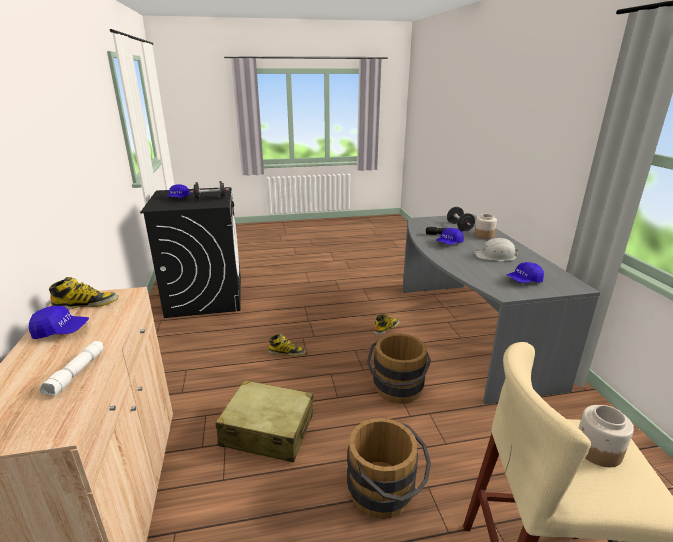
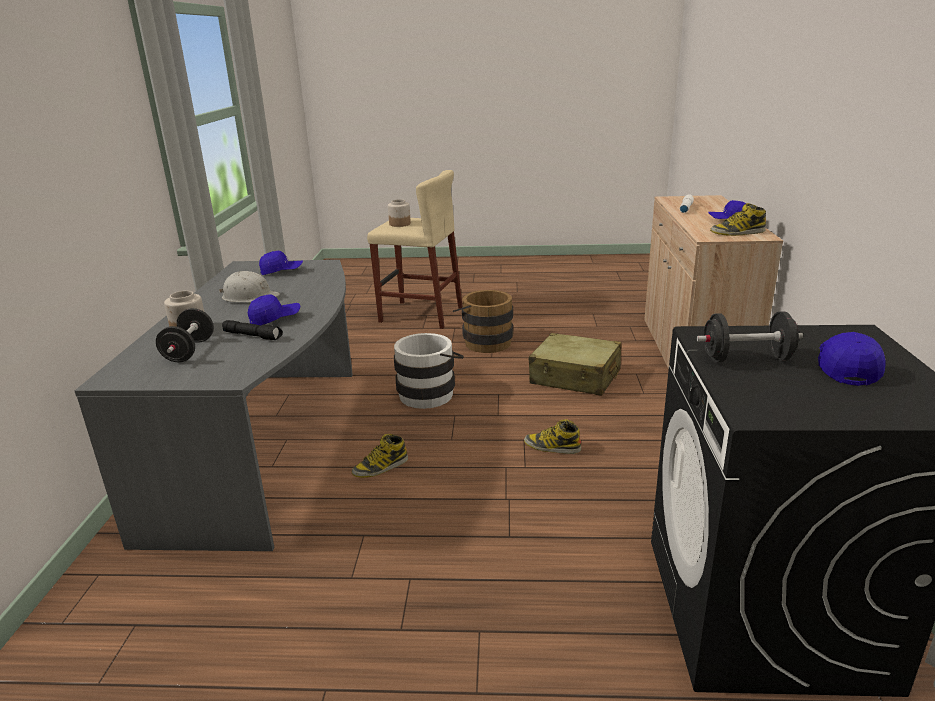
camera: 165 degrees left, 0 degrees up
(396, 390) = (430, 393): brown bucket -> white bucket

